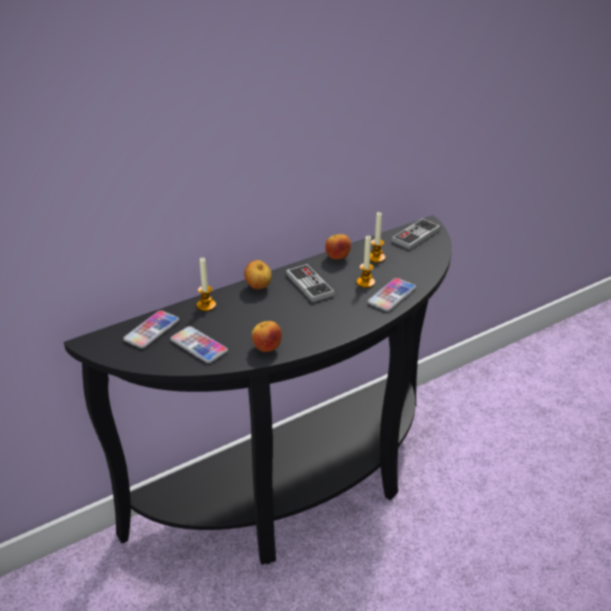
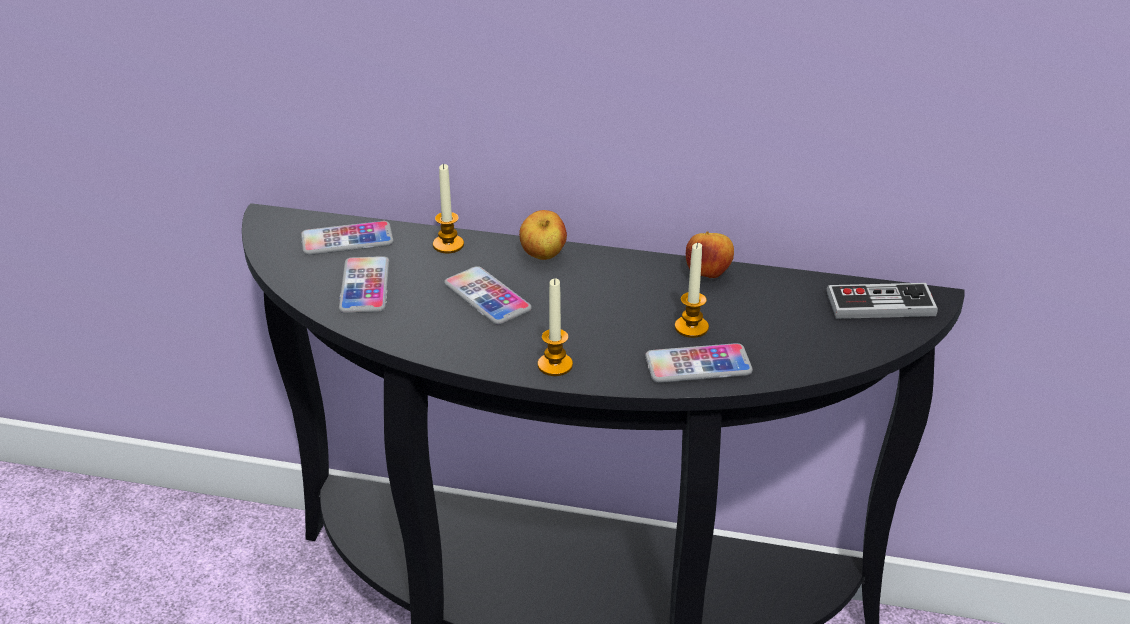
camera: 45 degrees right, 0 degrees up
(264, 318) = (487, 297): none -> phone
(266, 348) = (430, 335): apple -> none
(309, 284) = (611, 289): game controller -> none
(376, 258) = (764, 303): candle -> candle (555, 365)

